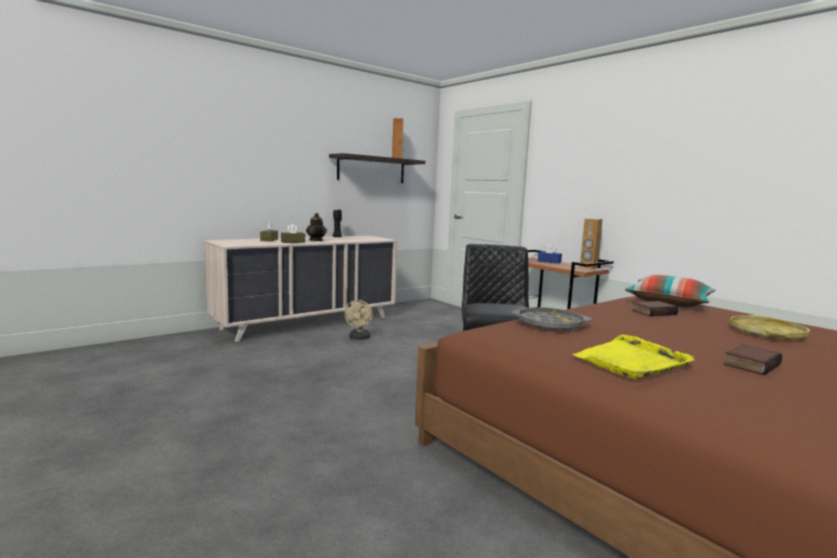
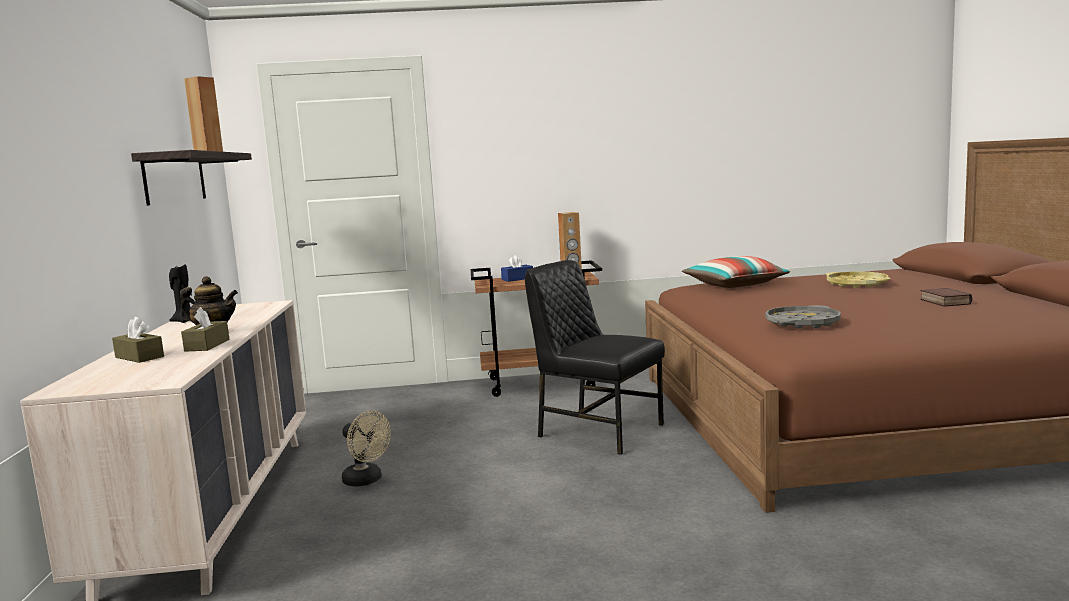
camera: 55 degrees left, 0 degrees up
(631, 361) = (934, 322): yellow tray -> none
(653, 312) = (771, 293): book -> none

